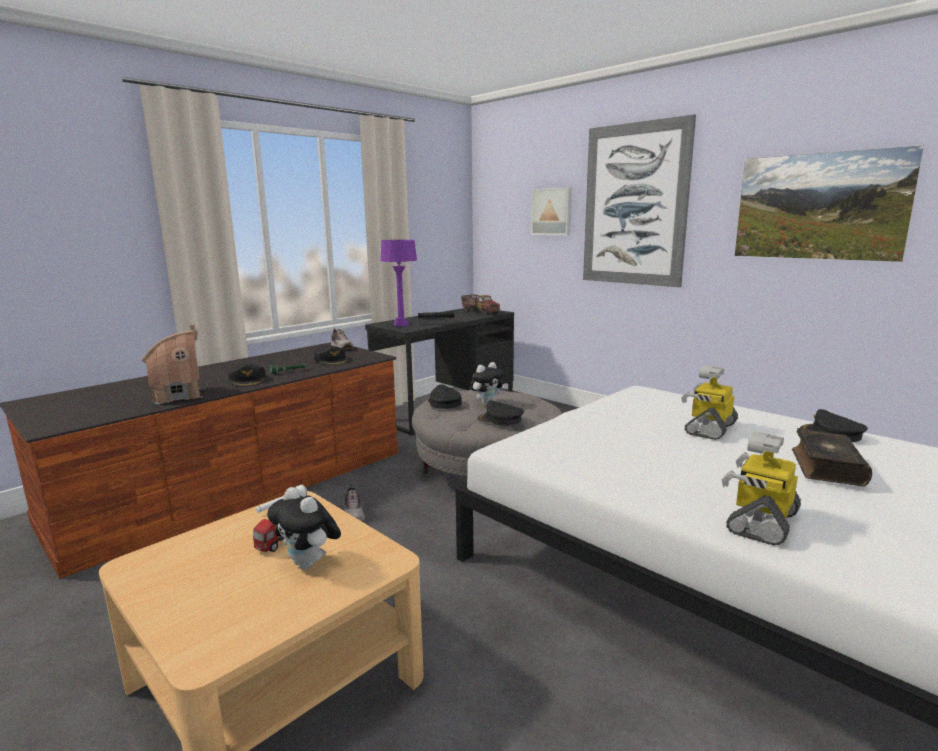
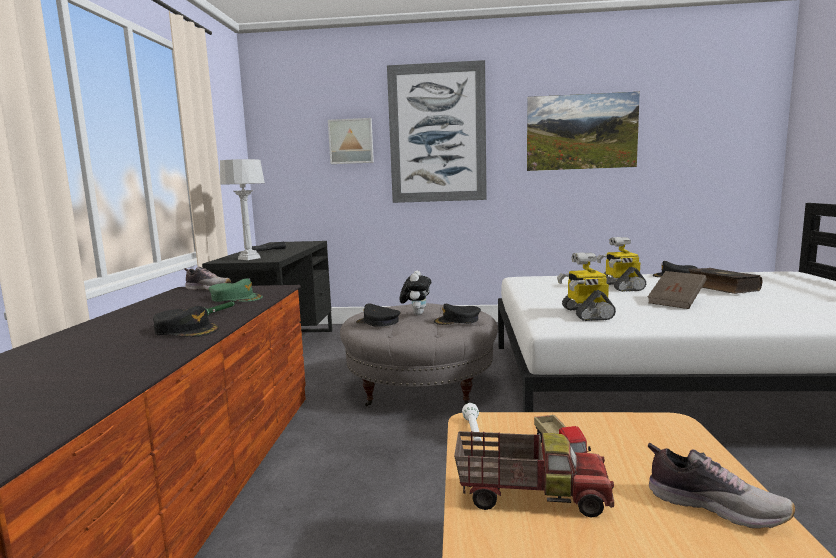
camera: 40 degrees left, 5 degrees down
(178, 396) = (131, 364): toy house -> none
(309, 564) = (634, 456): plush toy -> none
(331, 360) = (236, 298): black cap -> green cap
(354, 514) = (366, 463): shoe -> shoe (714, 506)
(401, 324) = (249, 258): purple table lamp -> grey table lamp
(480, 312) = (296, 243): toy truck -> toy truck (530, 496)
(703, 465) = (676, 302): none -> brown book
(760, 522) = (777, 316): toy robot -> toy robot (585, 313)

